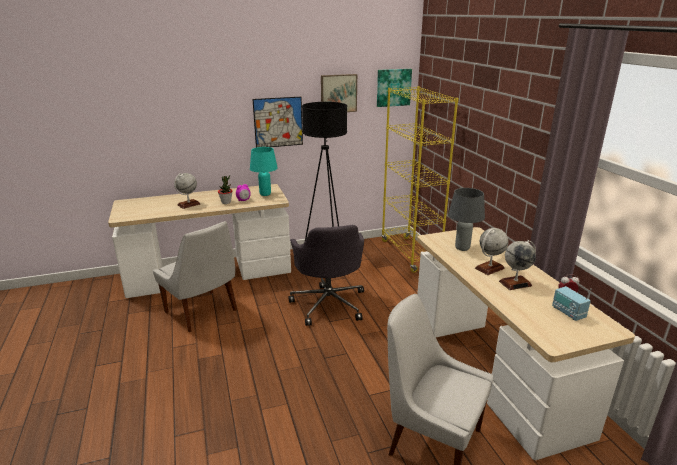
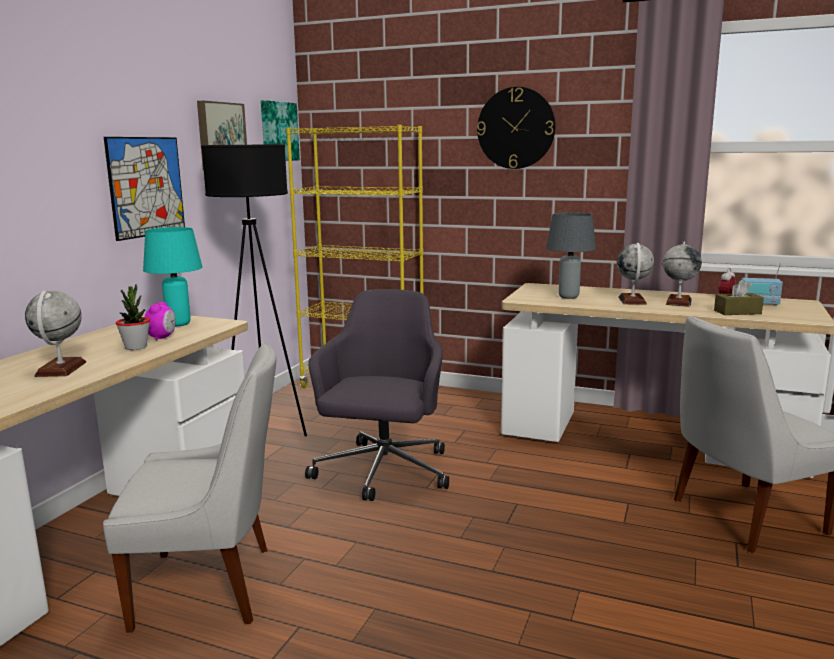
camera: 50 degrees left, 10 degrees down
(329, 303) = (383, 472): grey office chair -> grey office chair turned 105 degrees counterclockwise
(502, 112) = (516, 128): none -> wall clock
(523, 310) = (737, 312): none -> brown tissue box

